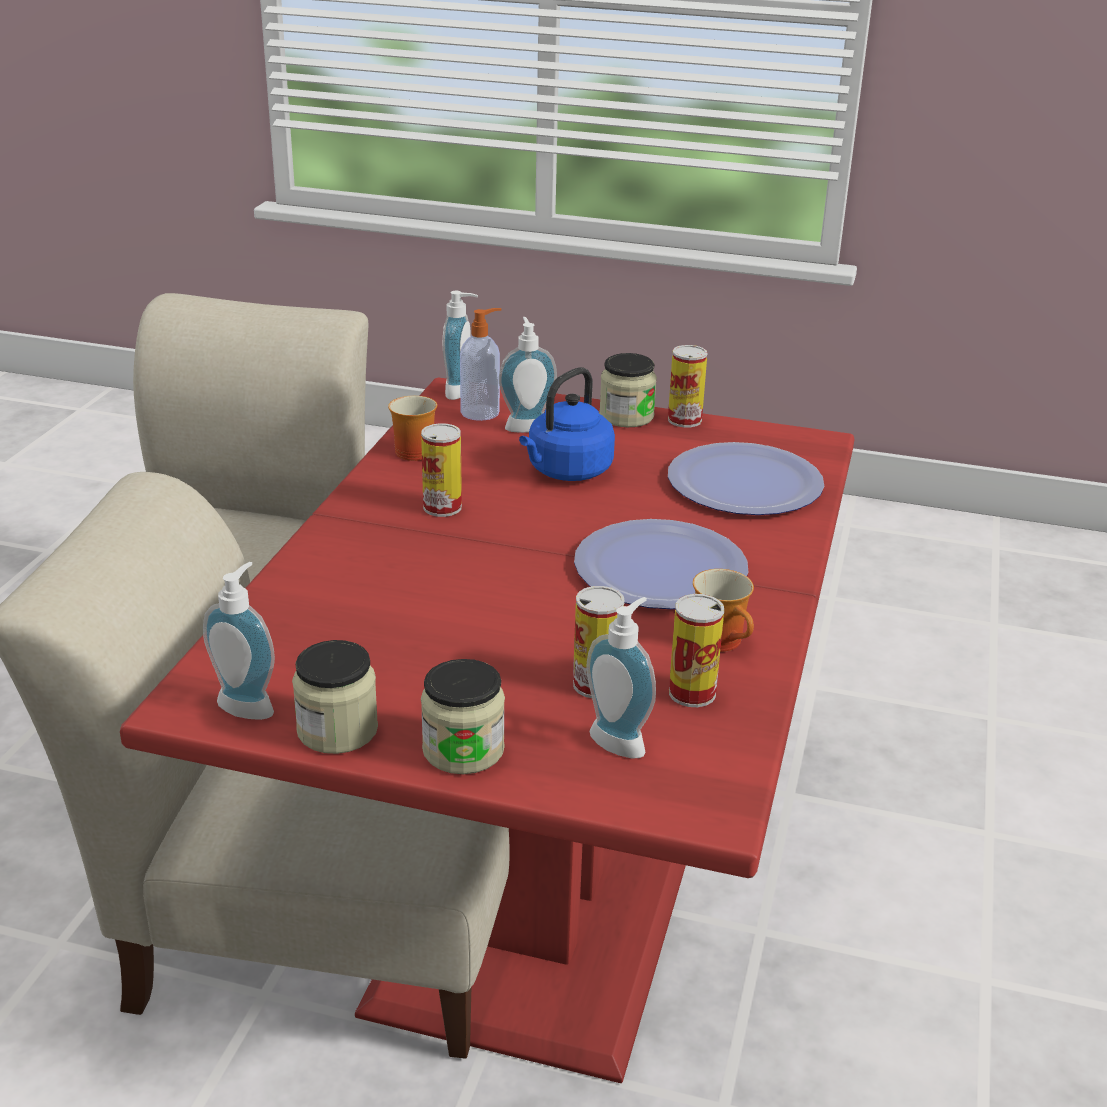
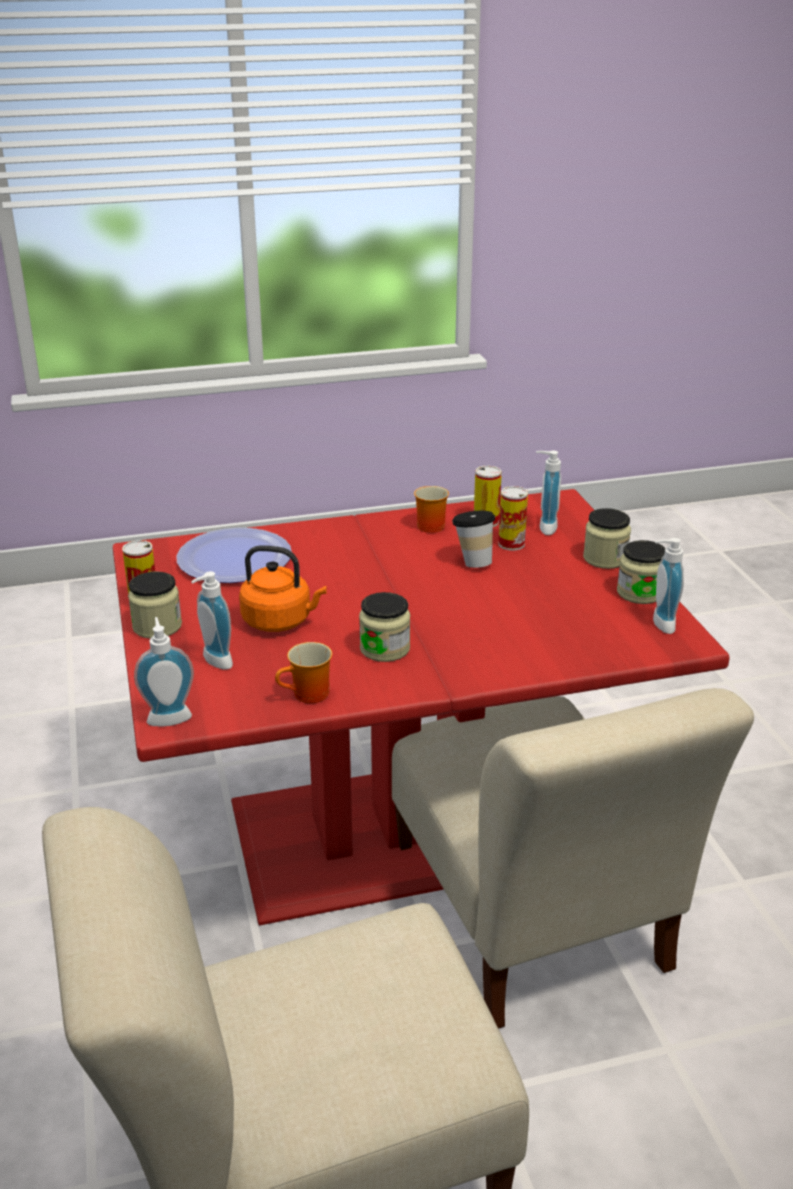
camera: 120 degrees left, 0 degrees up
(442, 507) = (384, 649): can -> jar
(481, 412) = (205, 691): soap dispenser -> none
(566, 472) = (280, 621): blue kettle -> orange kettle
(574, 631) = (473, 562): none -> cup
(660, 568) = (377, 557): plate -> none

